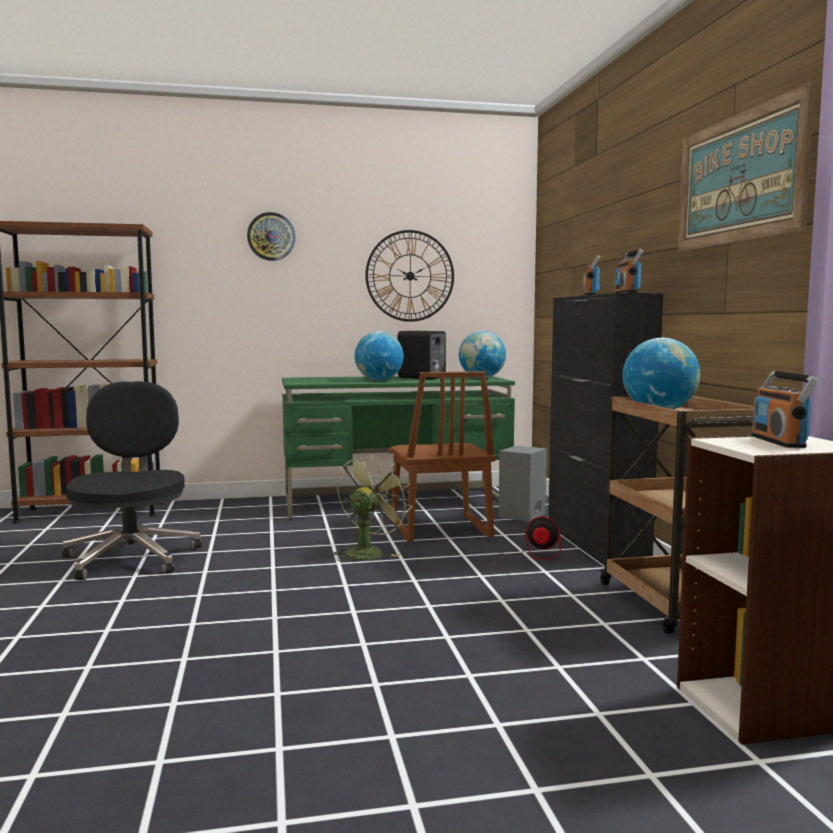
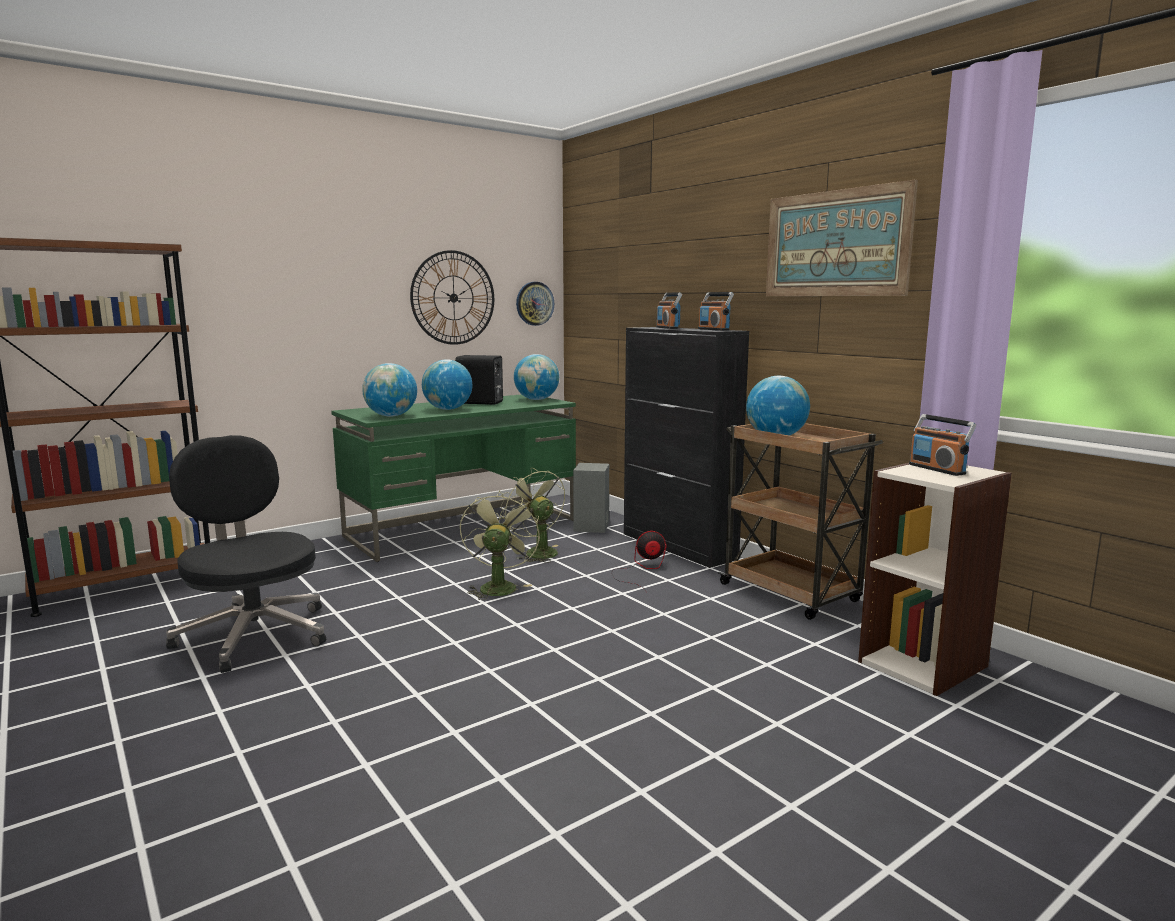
camera: 25 degrees left, 5 degrees up
(271, 236) = (309, 255): wall clock -> wall clock (534, 303)
(317, 382) = (391, 416): none -> globe
(438, 530) = (536, 552): brown chair -> green fan

